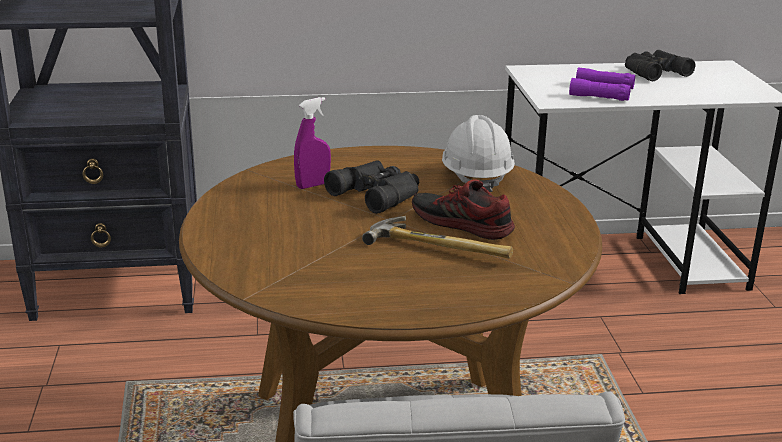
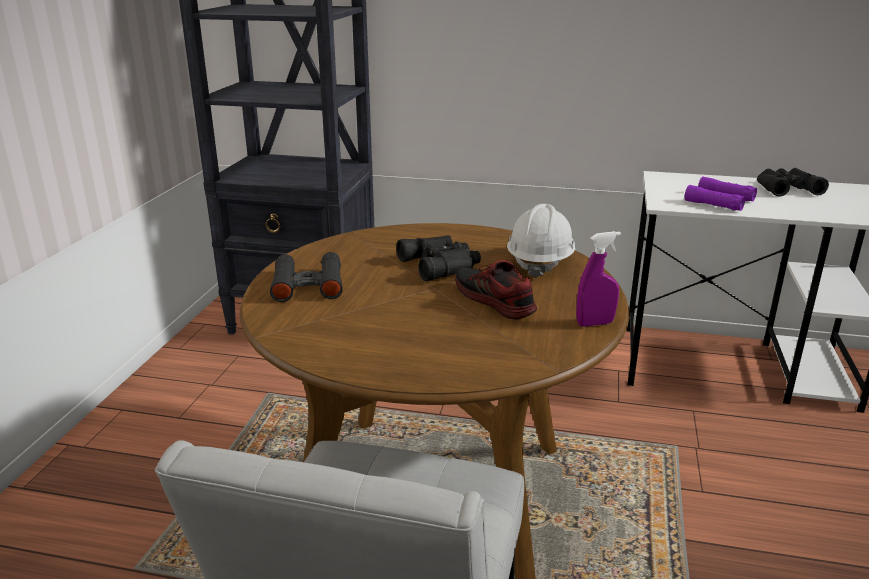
camera: 20 degrees right, 0 degrees up
(251, 235) = (308, 285): none -> black binoculars
(313, 185) = (392, 250): purple spray bottle -> purple spray bottle (595, 323)
(441, 246) = (459, 317): hammer -> none

